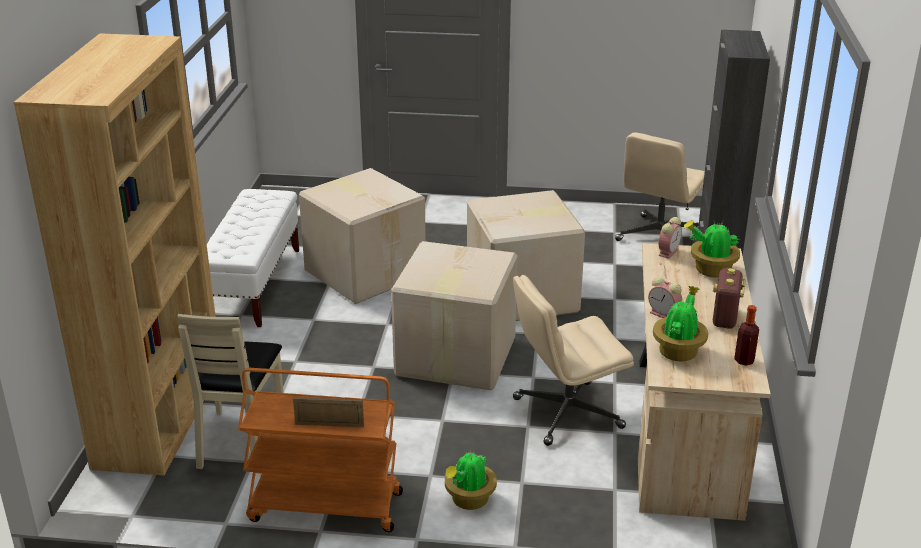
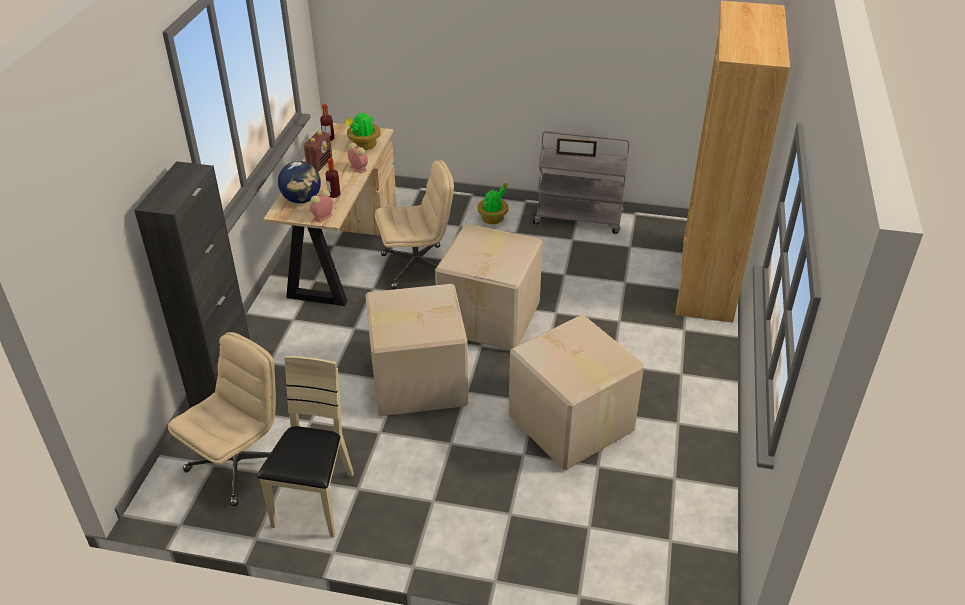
camera: 175 degrees left, 10 degrees up
(240, 441) = (642, 260): beige chair -> beige chair (315, 501)
(254, 285) = (681, 412): white bench -> none
(324, 507) = (579, 219): orange cart -> grey cart
(673, 278) = (334, 195): none -> bottle
(710, 270) = (302, 199): potted plant -> globe

